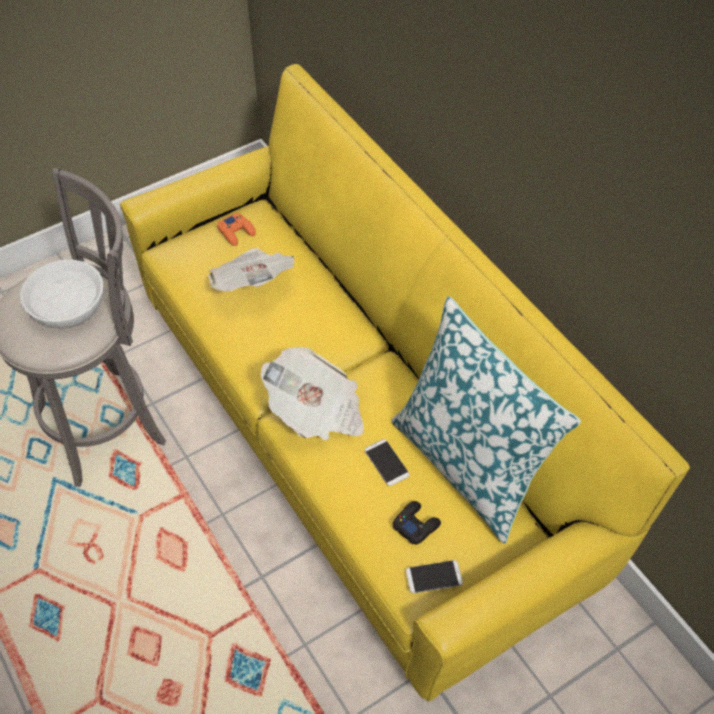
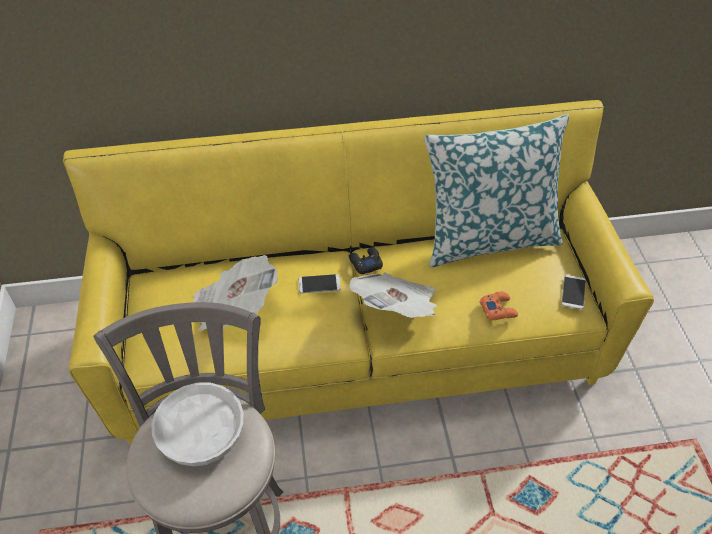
camera: 65 degrees left, 5 degrees down
(236, 232) = (164, 300): orange game controller -> orange game controller (498, 309)
(386, 463) = (466, 283): phone -> phone (319, 284)
(416, 525) = (528, 285): black game controller -> black game controller (365, 263)

